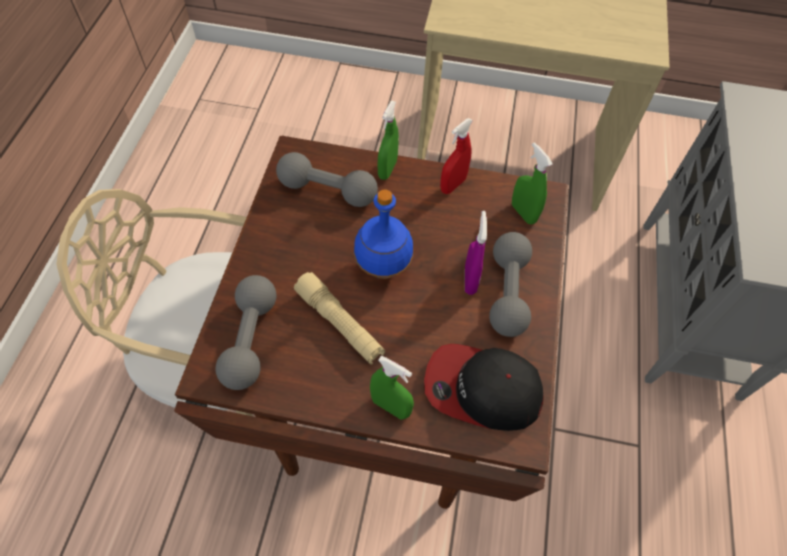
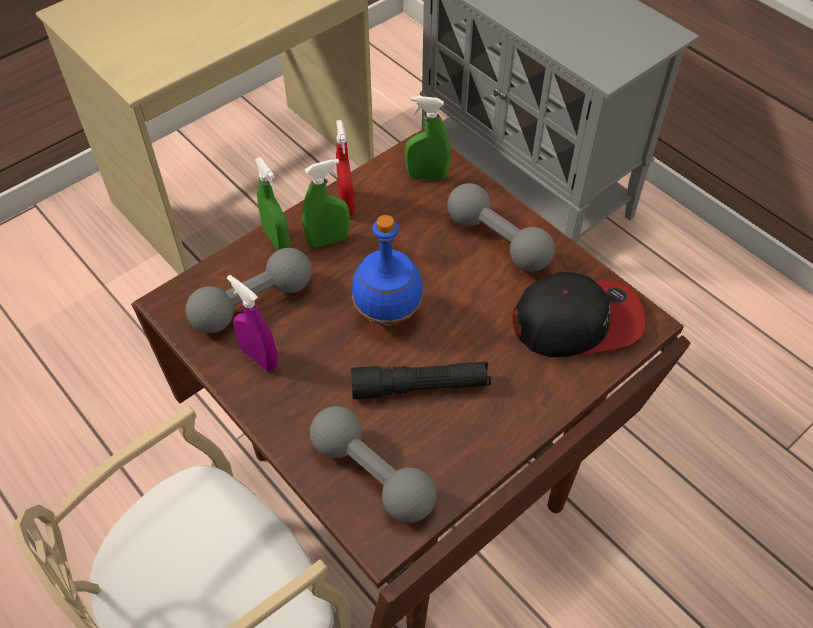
camera: 50 degrees left, 5 degrees down
(340, 323) = (420, 386): beige flashlight -> black flashlight
(390, 406) = (541, 399): green spray bottle -> green spray bottle (328, 240)
(470, 280) = (462, 258): purple spray bottle -> purple spray bottle (259, 358)
(482, 389) = (577, 321): cap -> cap turned 150 degrees counterclockwise

